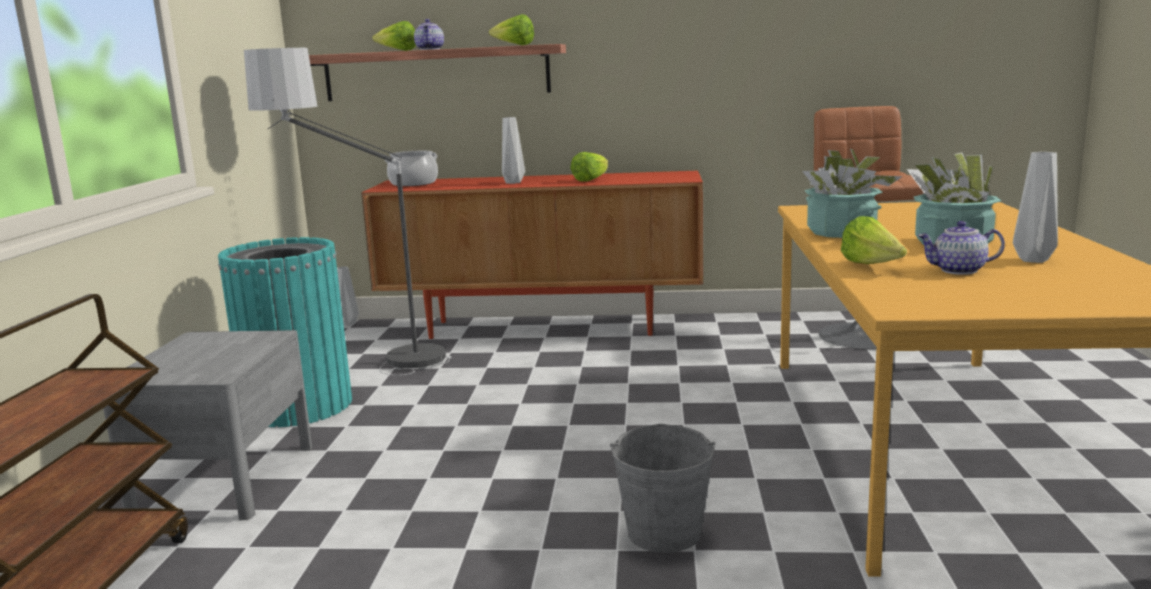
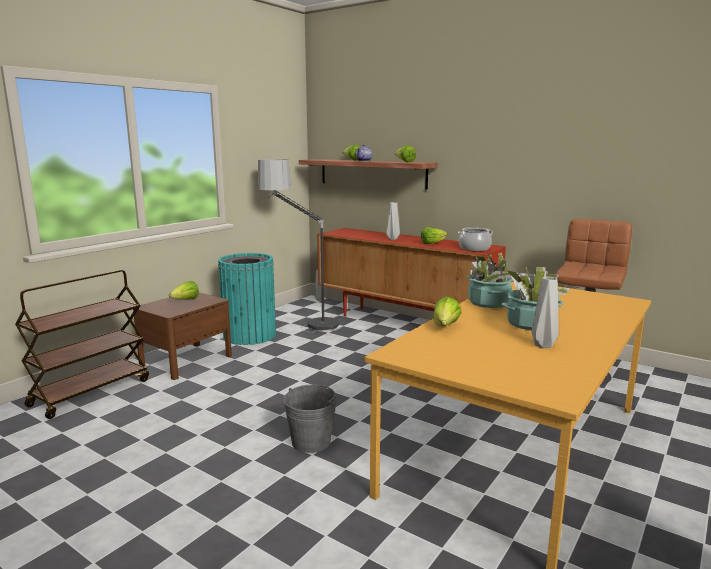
camera: 30 degrees right, 0 degrees up
(206, 349) = (185, 300): none -> lettuce
(225, 479) = (186, 360): grey nightstand -> brown nightstand
(413, 183) = (349, 232): cooking pot -> cooking pot (474, 249)
(958, 271) = (481, 341): teapot -> none

